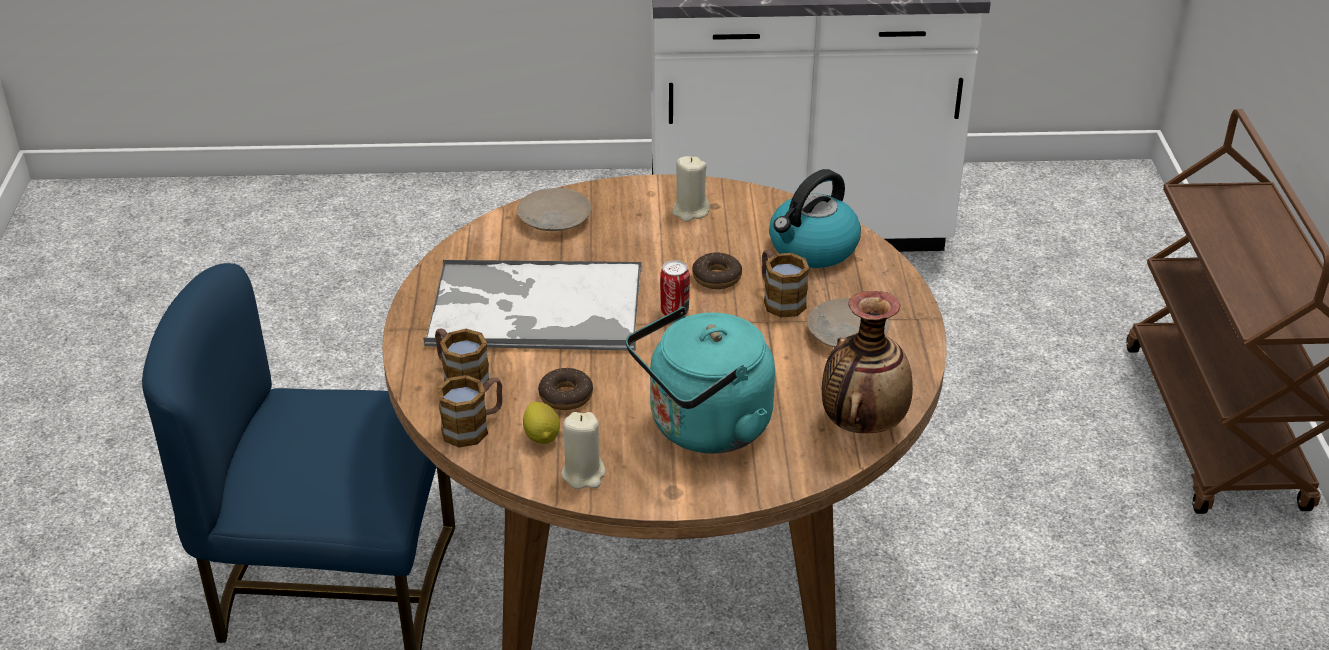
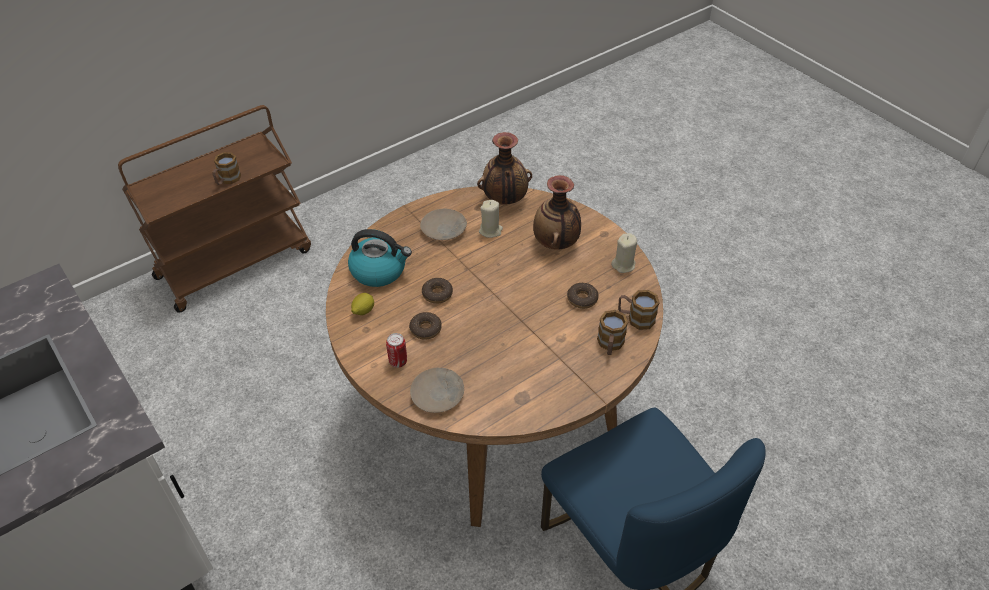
camera: 125 degrees left, 10 degrees up
(534, 308) = (529, 351): tray -> none
(542, 436) = (616, 291): lemon -> lemon (363, 311)
(664, 246) = (425, 329): none -> donut
(674, 312) = (481, 295): can -> can (398, 361)
(690, 211) = (380, 336): beige candle -> beige candle (490, 230)
(704, 428) = (556, 243): turquoise kettle -> vase
(779, 299) = (436, 263): mug -> mug (227, 180)

